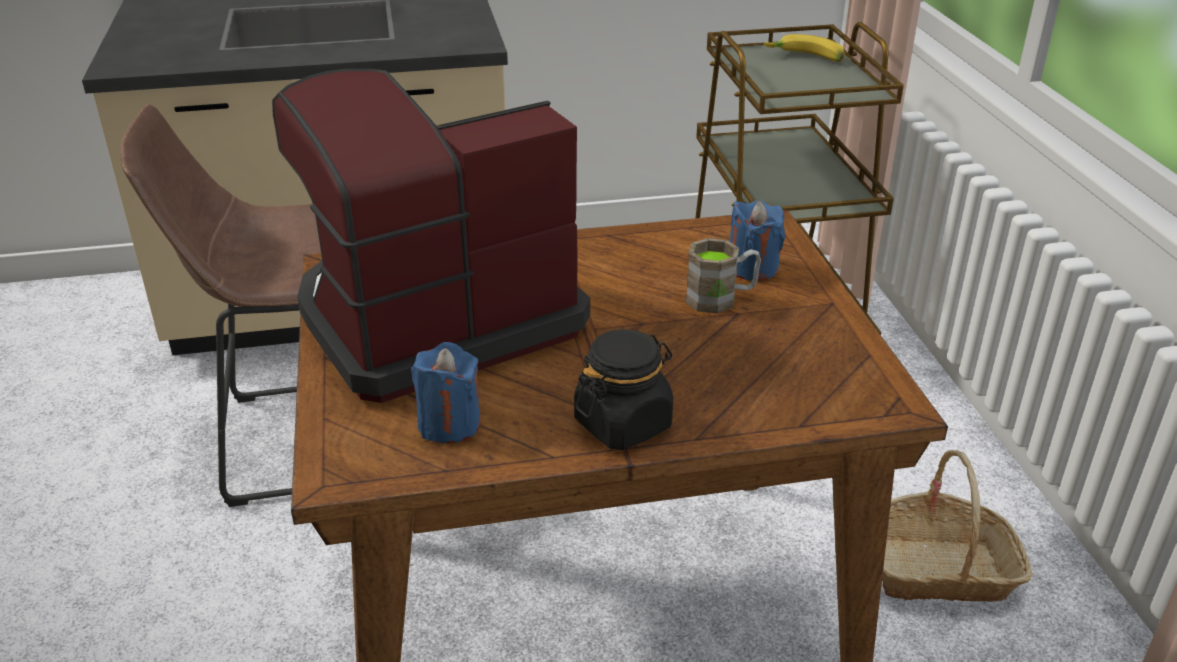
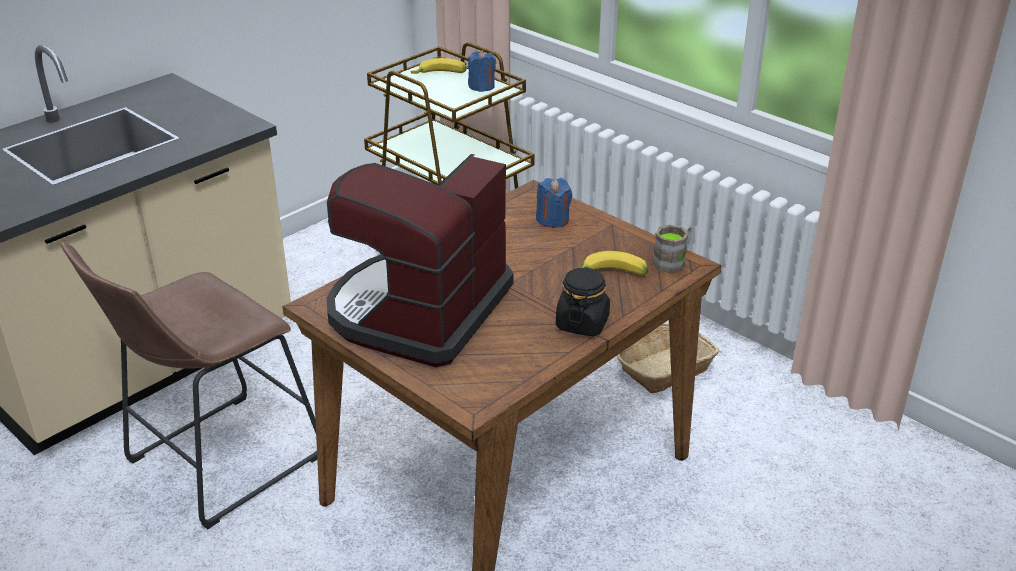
camera: 35 degrees left, 0 degrees up
(449, 424) = (498, 359): blue candle -> blue candle (481, 86)
(721, 298) = (556, 242): brown mug -> brown mug (673, 261)
(746, 373) = (611, 276): none -> banana

